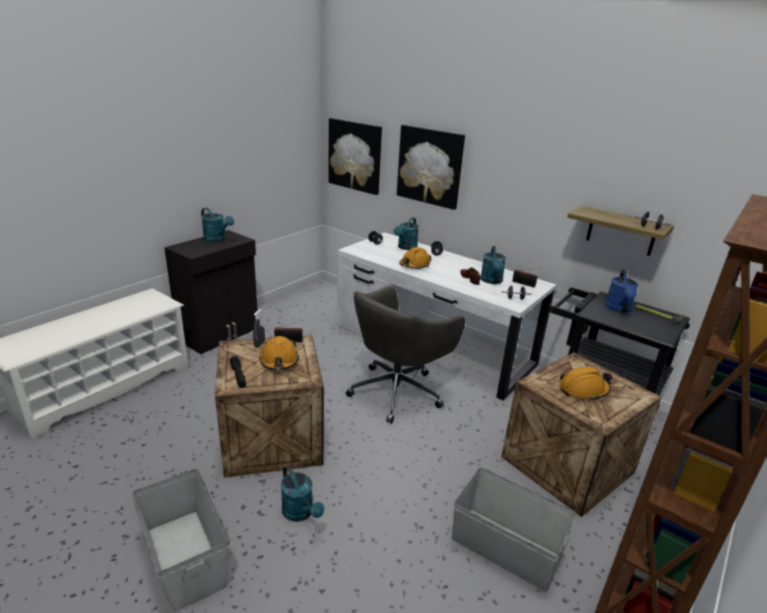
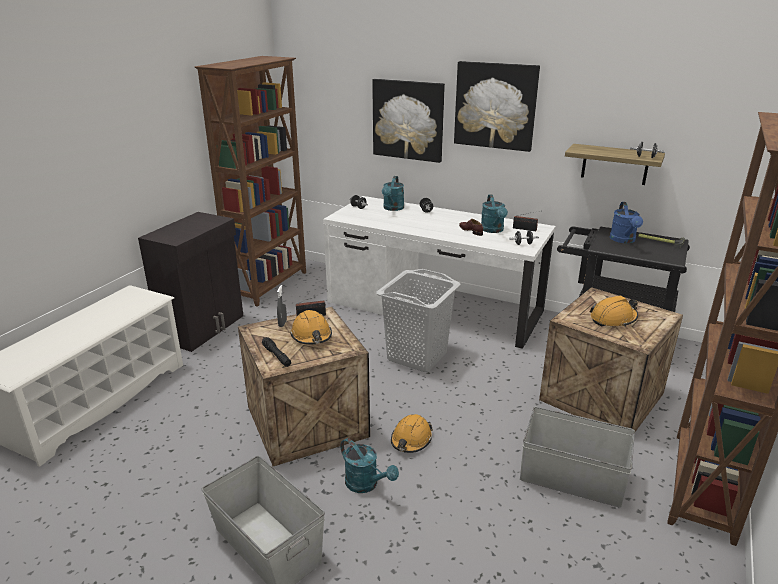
camera: 10 degrees left, 0 degrees up
(217, 240) = (193, 223): turquoise watering can -> none
(293, 303) = (270, 285): none -> brown bookcase
(355, 156) = (320, 117): picture -> picture (495, 105)
(398, 391) = (416, 356): grey office chair -> grey laundry basket
(414, 265) = (410, 224): orange hard hat -> orange hard hat (411, 440)

